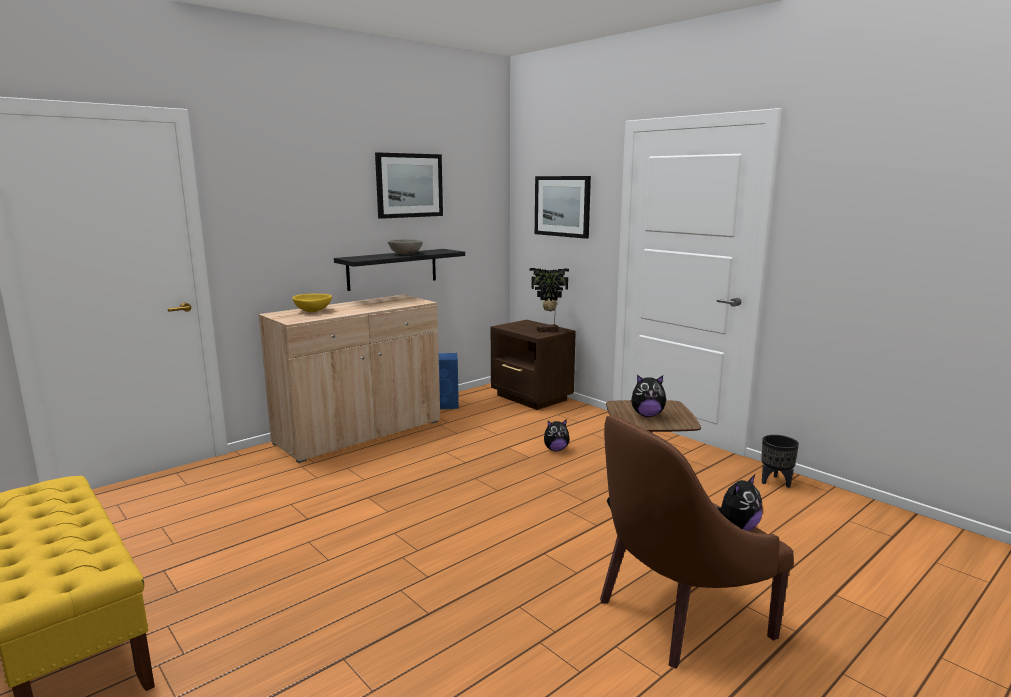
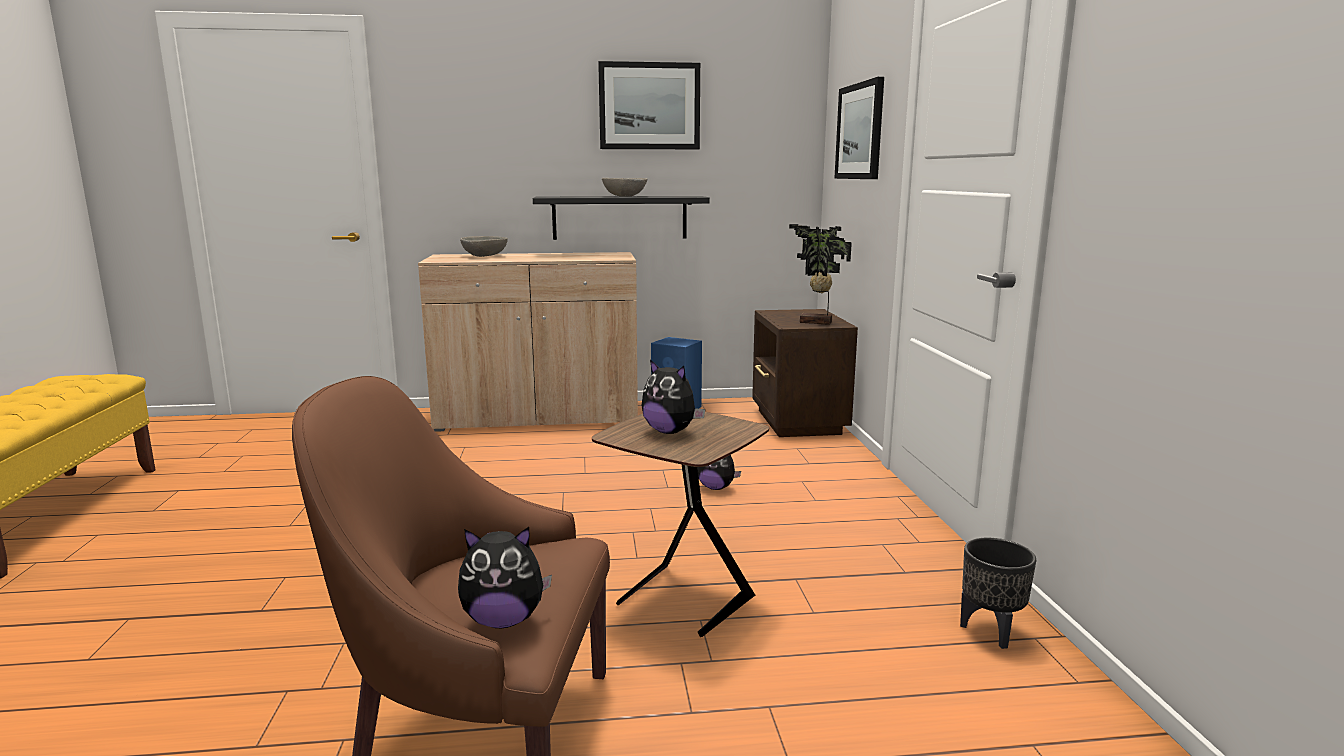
camera: 35 degrees right, 0 degrees up
(313, 311) = (484, 256): yellow bowl -> grey bowl

